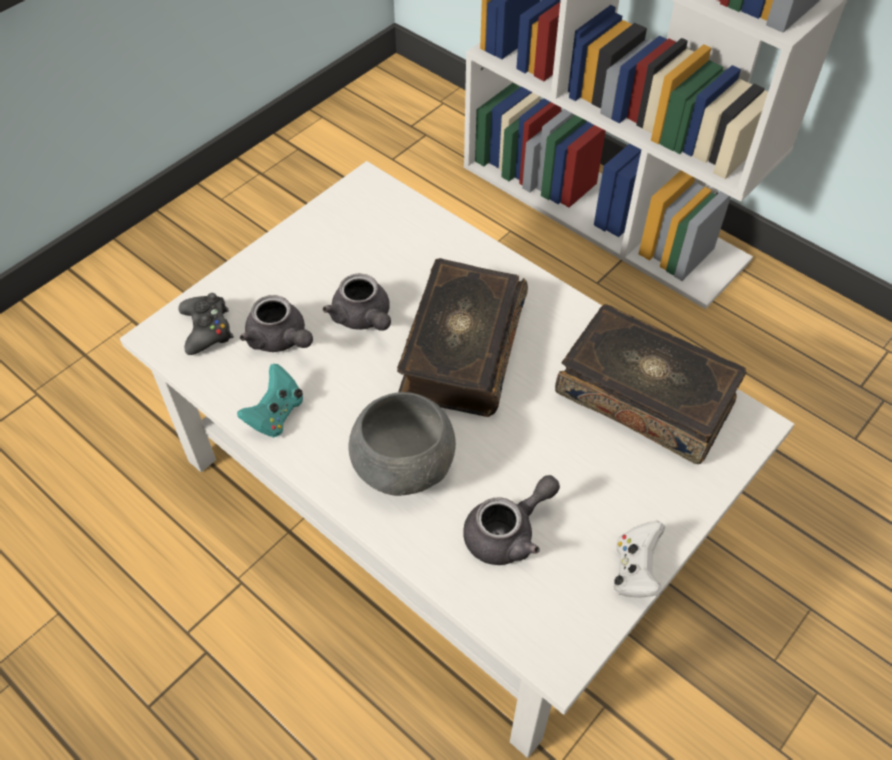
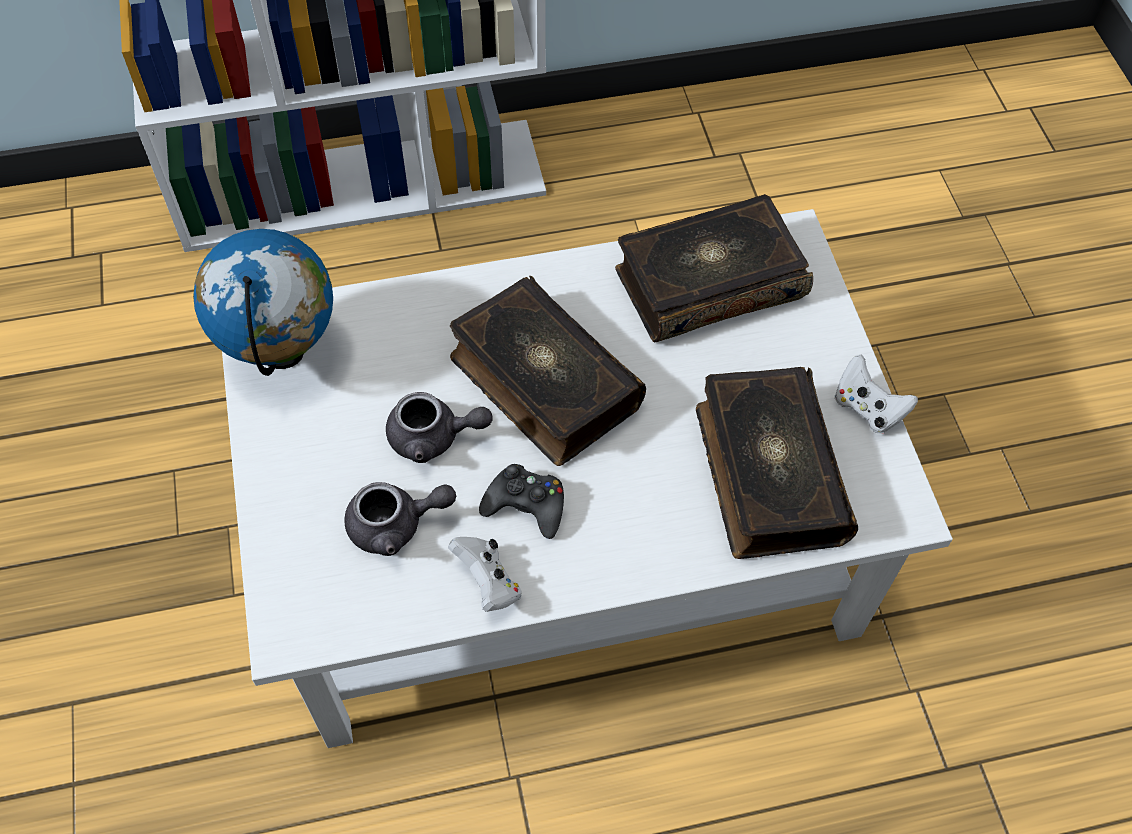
camera: 55 degrees left, 5 degrees up
(207, 329) = (319, 585): black game controller -> black game controller (526, 505)
(276, 414) = (488, 583): turquoise game controller -> white game controller
(359, 209) = (283, 354): none -> globe
(404, 469) = (640, 511): grey bowl -> none
(508, 533) = (767, 473): grey teapot -> book

